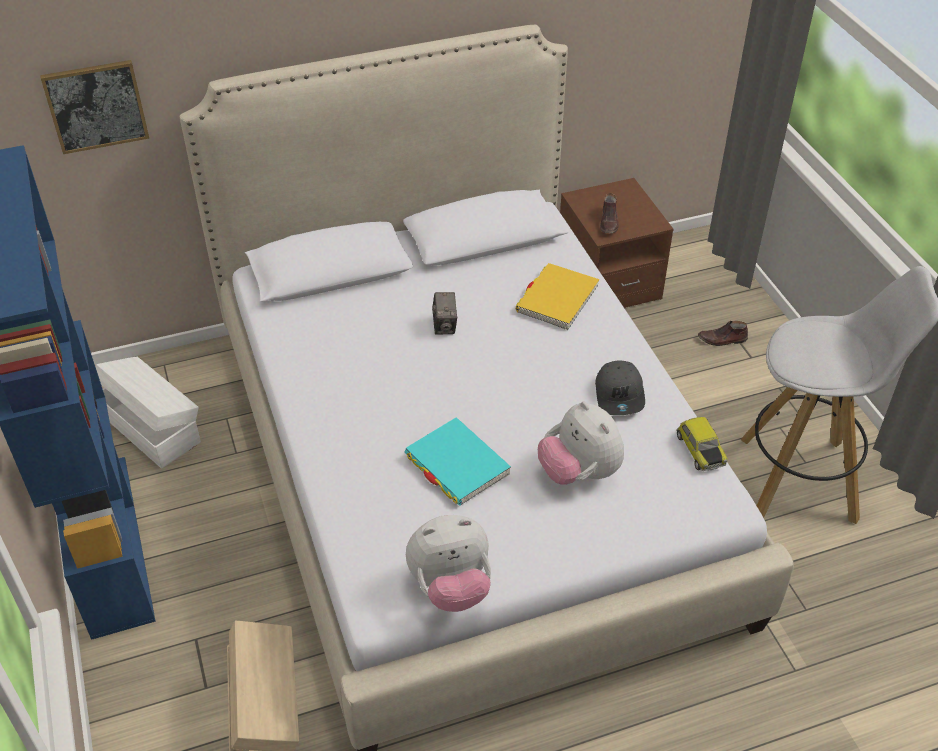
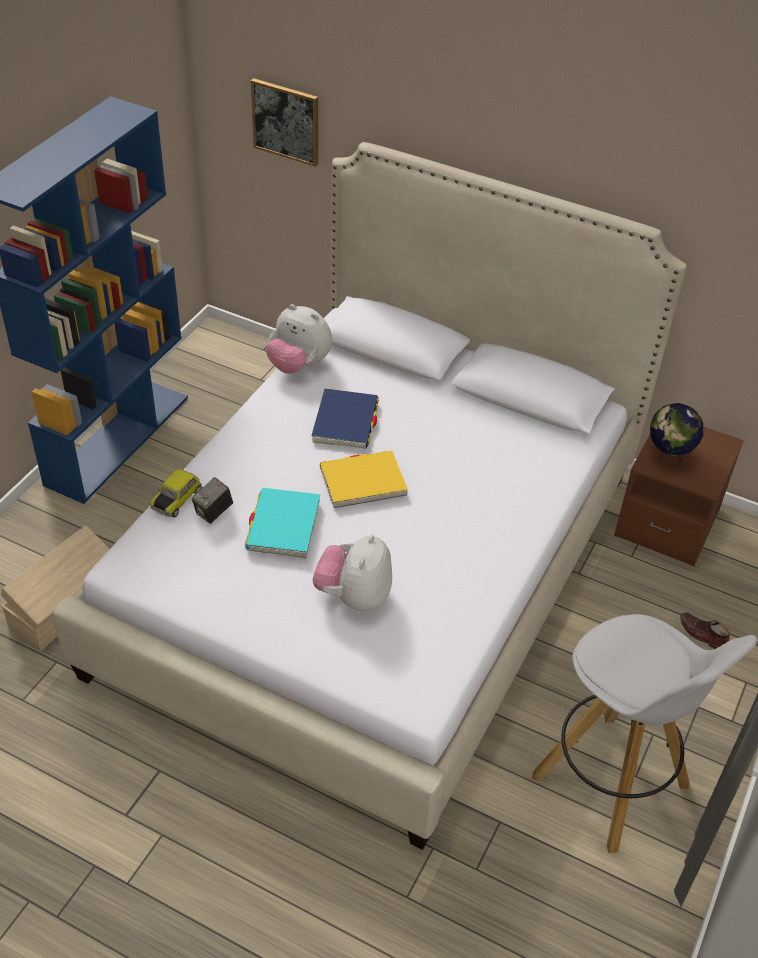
camera: 45 degrees right, 0 degrees up
(151, 427) = (225, 390): white storage box -> none
(383, 352) = (345, 422): none -> blue book
(445, 326) = (411, 435): camera -> camera (213, 512)
(451, 587) = (174, 593): plush toy -> plush toy (299, 365)
(557, 299) = (517, 476): yellow book -> yellow book (363, 482)
(609, 222) = (668, 458): brown shoe -> globe
(620, 395) = (460, 572): grey cap -> none
(699, 450) = (459, 654): toy car -> toy car (176, 499)

